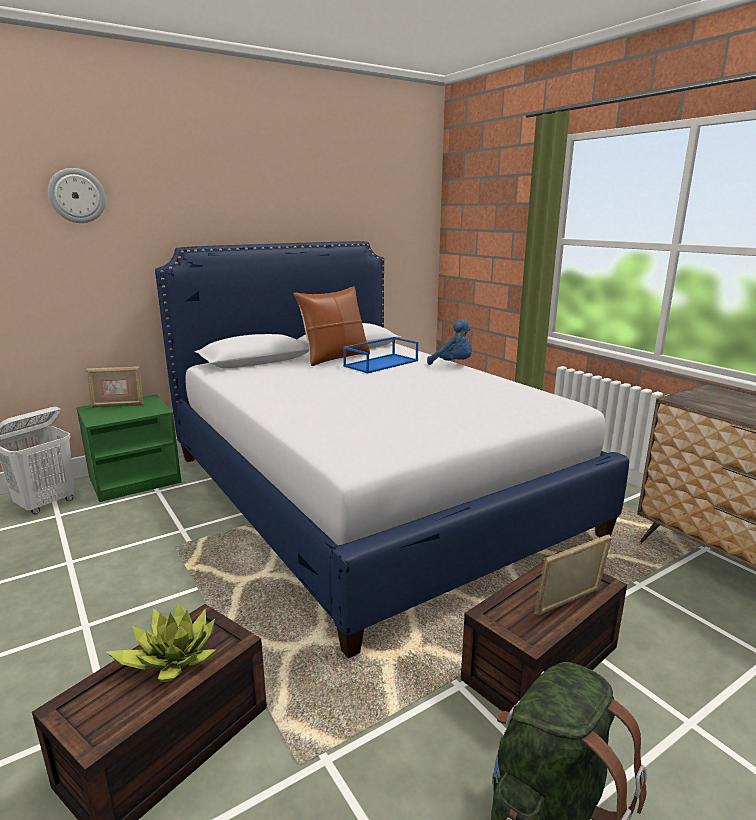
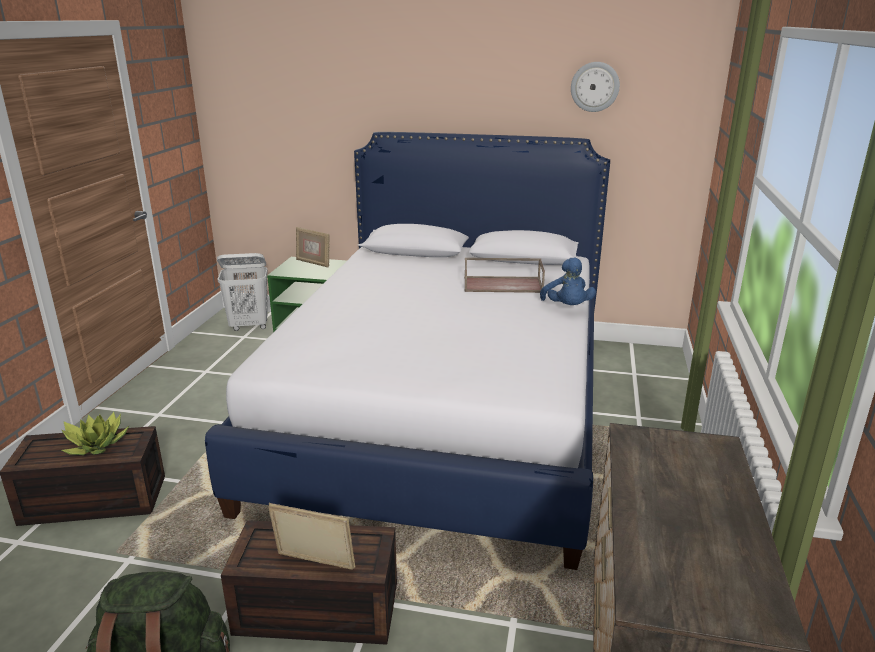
camera: 45 degrees right, 5 degrees up
(77, 196) = (304, 82): wall clock -> wall clock (595, 87)
(335, 358) = (480, 266): brown pillow -> none
(381, 363) = (503, 284): blue tray -> brown tray

